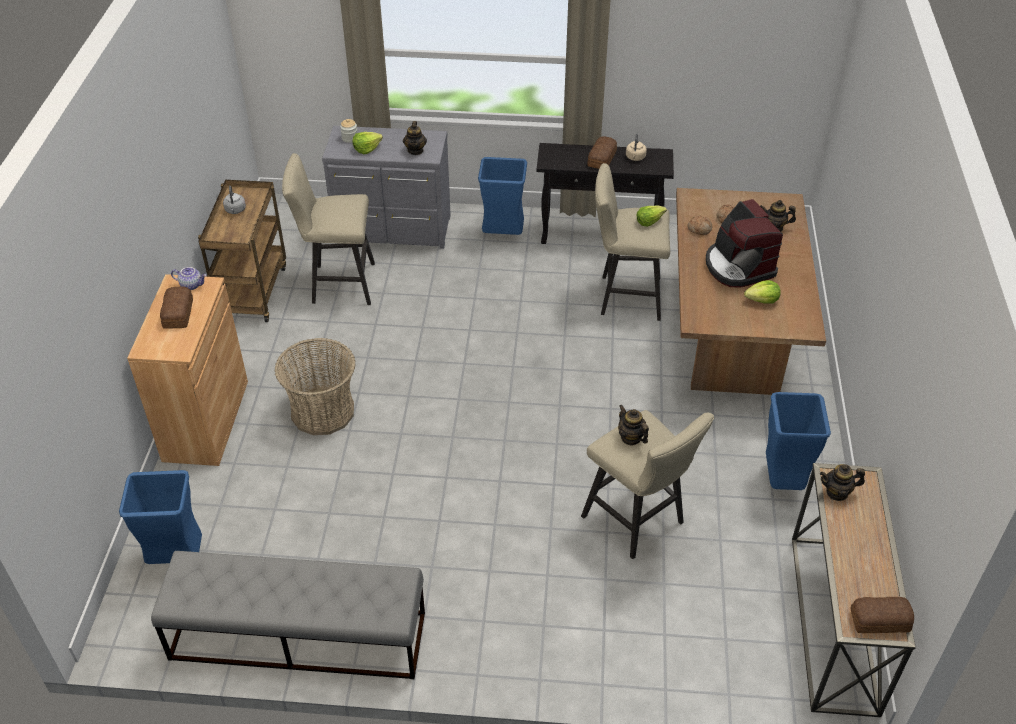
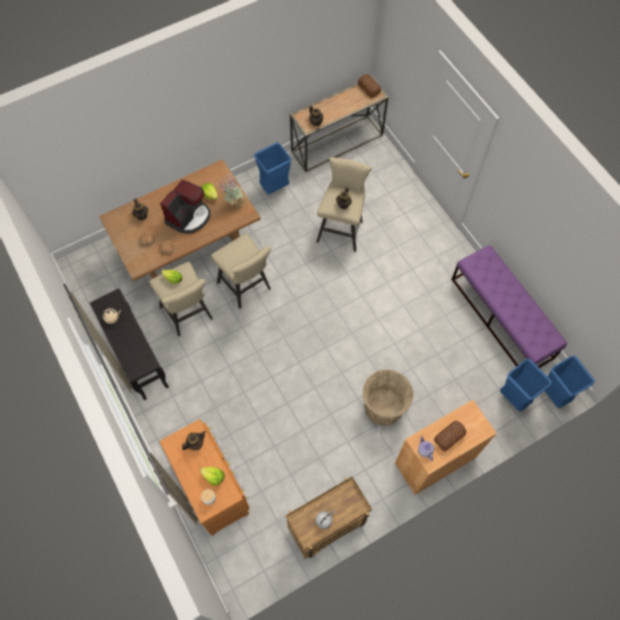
camera: 125 degrees left, 20 degrees up
(297, 636) = (502, 318): grey bench -> purple bench
(338, 284) = (285, 479): beige stool -> beige stool (246, 288)
(393, 231) = (212, 485): grey dresser -> brown dresser
(503, 236) = (174, 414): blue trash can -> blue trash can (553, 395)
(602, 158) = (124, 335): bread -> none
(725, 317) = (234, 204): none -> potted plant

